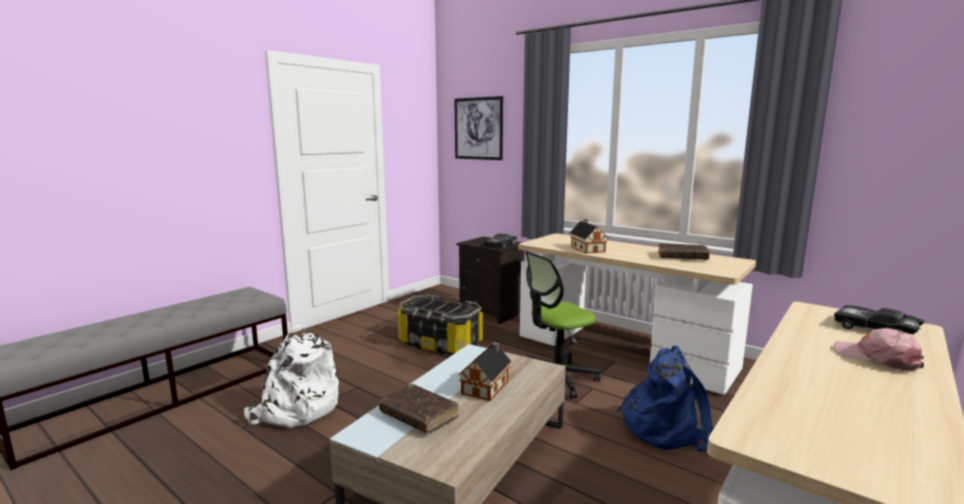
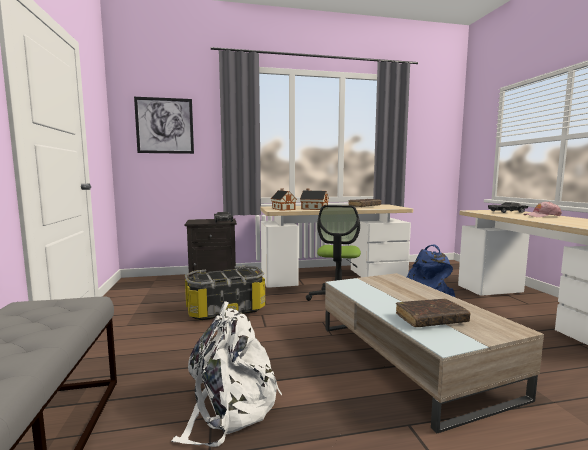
camera: 50 degrees left, 5 degrees down
(486, 386) = (403, 293): toy house -> toy house (283, 209)

